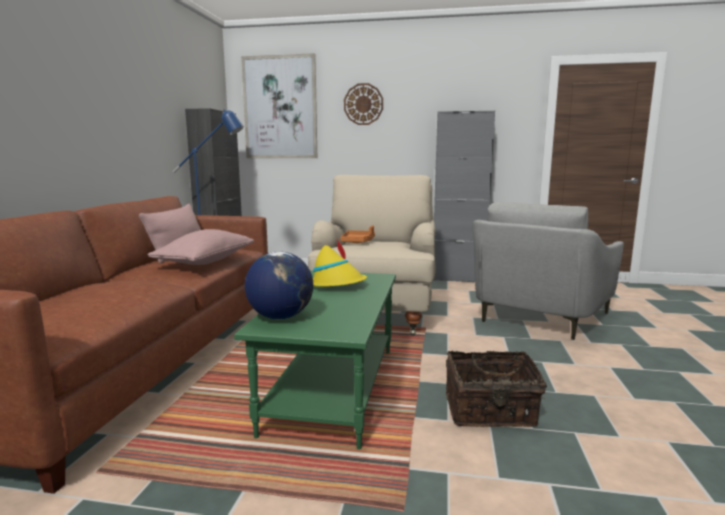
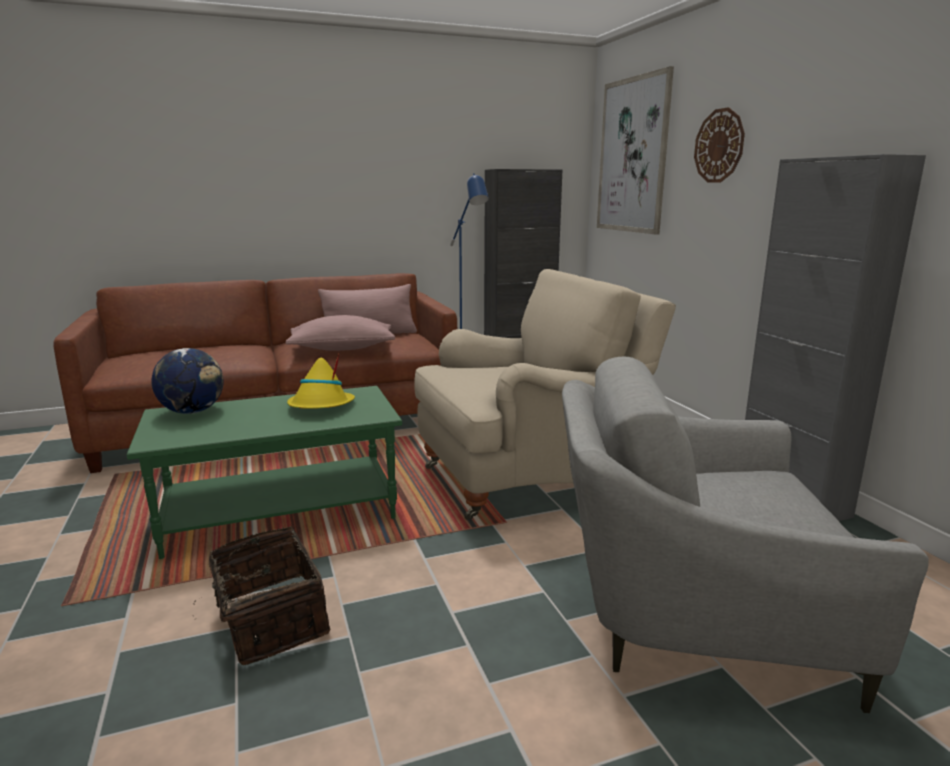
camera: 60 degrees right, 5 degrees up
(358, 242) = (491, 369): orange tray -> none

